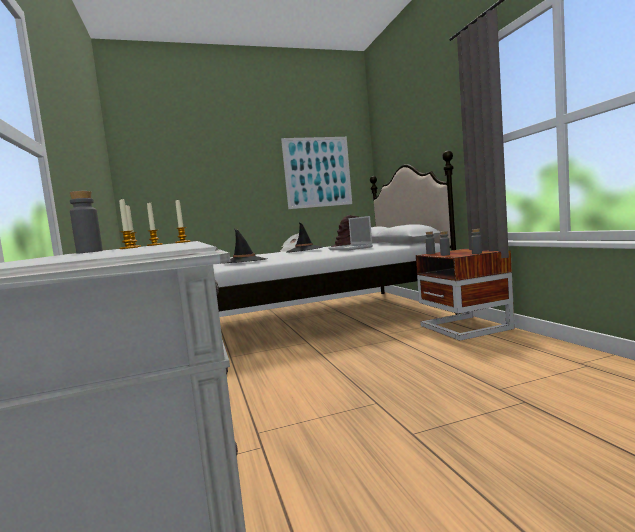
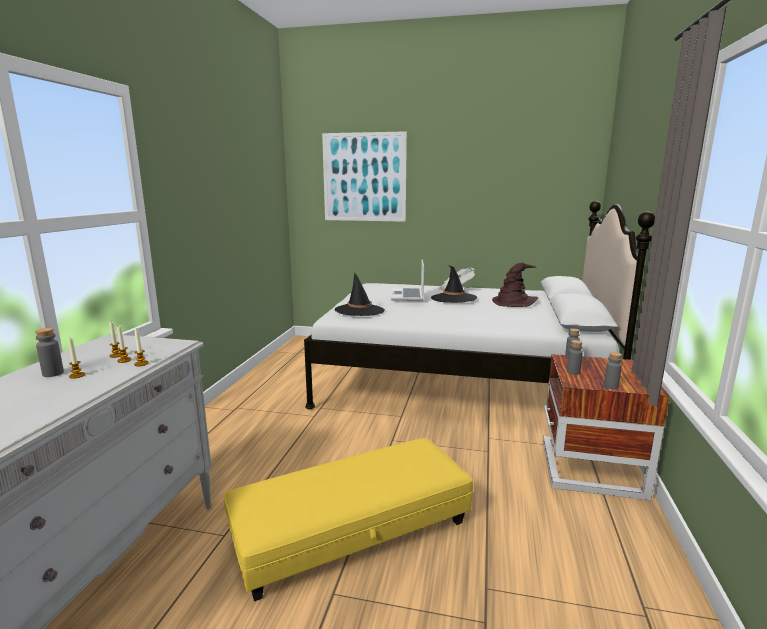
camera: 30 degrees right, 10 degrees up
(317, 172) = (516, 188): picture -> picture (364, 177)
(351, 248) = (495, 315): laptop -> laptop (408, 296)
(370, 401) = (352, 531): none -> yellow ottoman

